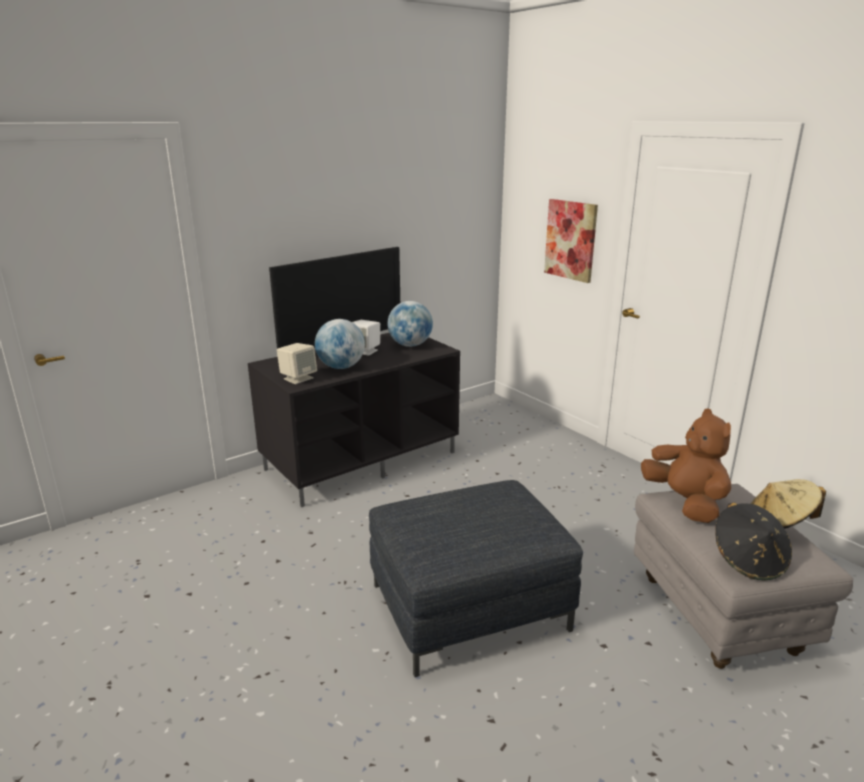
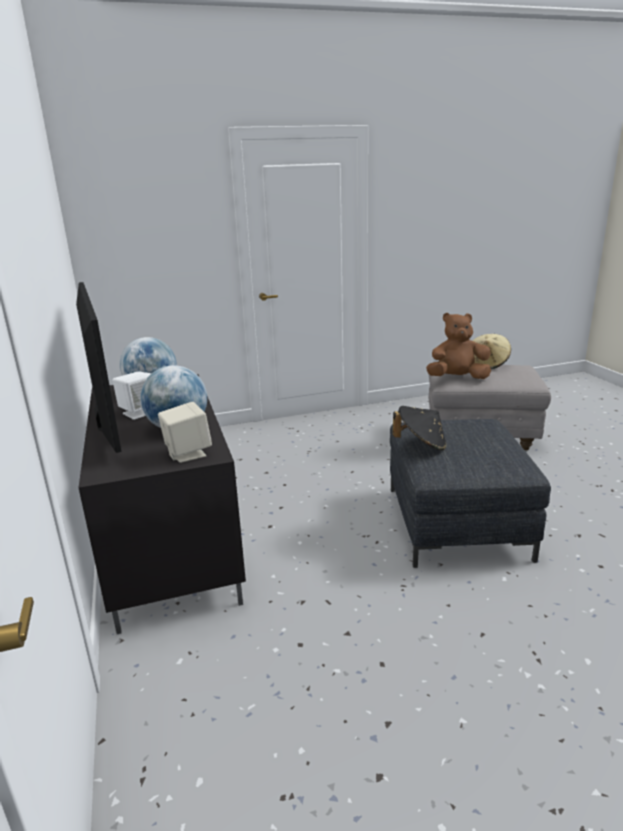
camera: 70 degrees left, 0 degrees up
(570, 240) = (181, 248): picture -> none
(748, 561) = (523, 379): black hat -> black hat (421, 445)

